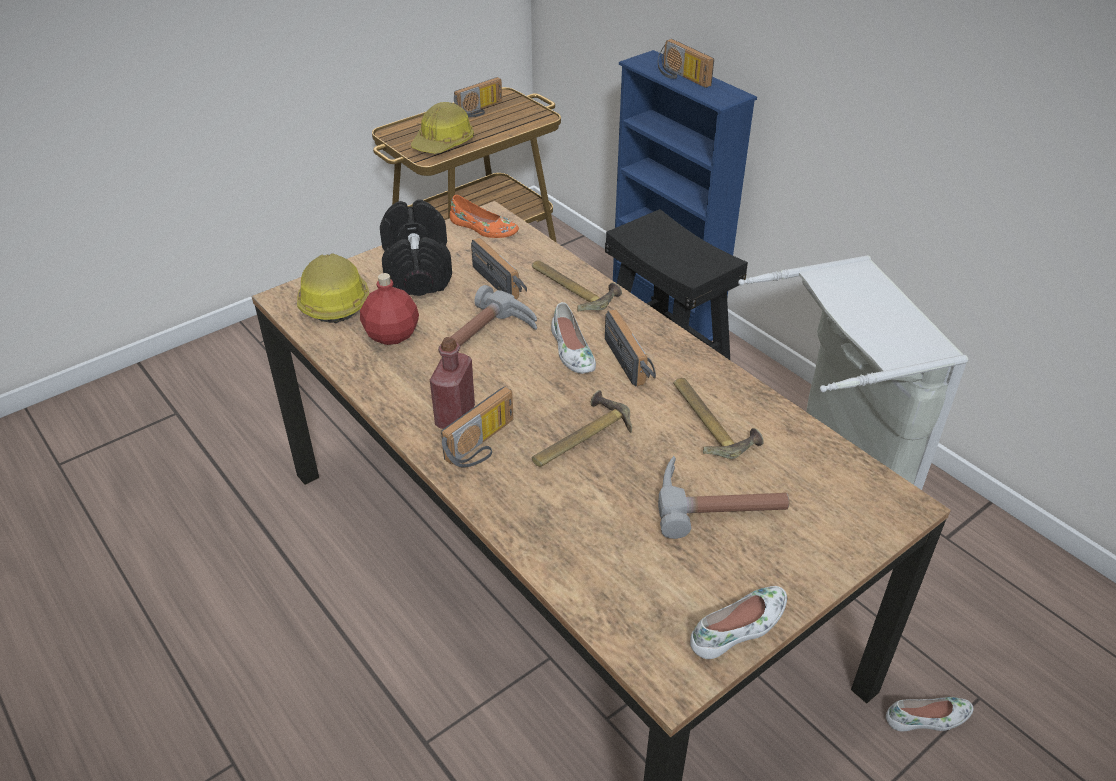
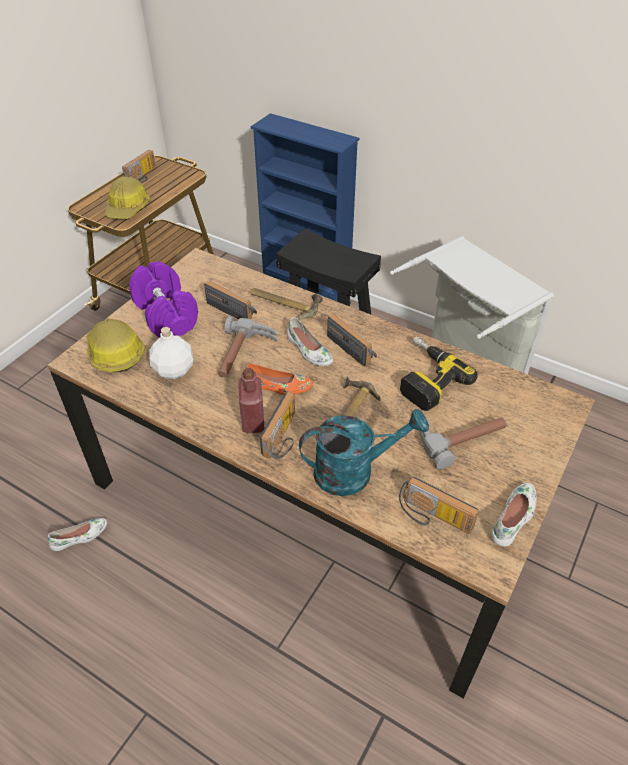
camera: 20 degrees left, 5 degrees up
(392, 334) = (174, 369): red bottle -> white bottle
(418, 270) = (166, 314): black dumbbell -> purple dumbbell
(483, 228) = (198, 271): orange shoe -> orange shoe (278, 386)
(551, 509) = (354, 471): none -> turquoise watering can
(681, 77) = (301, 131): radio -> radio (432, 518)
(710, 421) = (425, 378): hammer -> power drill
(928, 718) = (575, 525): white shoe -> white shoe (80, 537)

